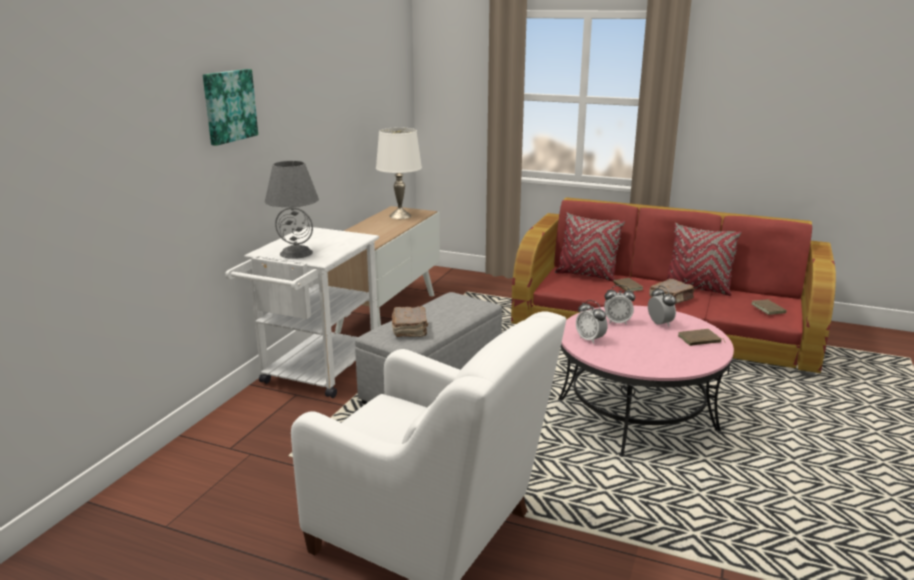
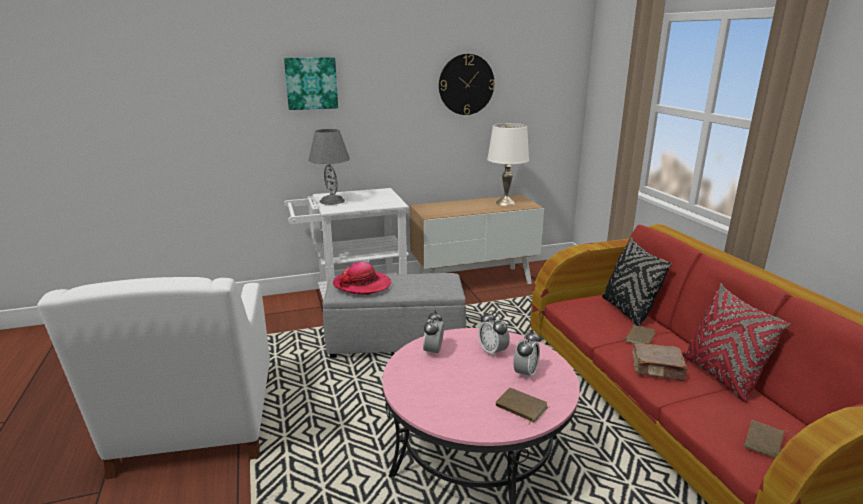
camera: 50 degrees right, 0 degrees up
(344, 90) = (466, 84): none -> wall clock
(410, 329) = (362, 285): brown book -> hat
(586, 275) = (628, 311): red pillow -> black pillow

